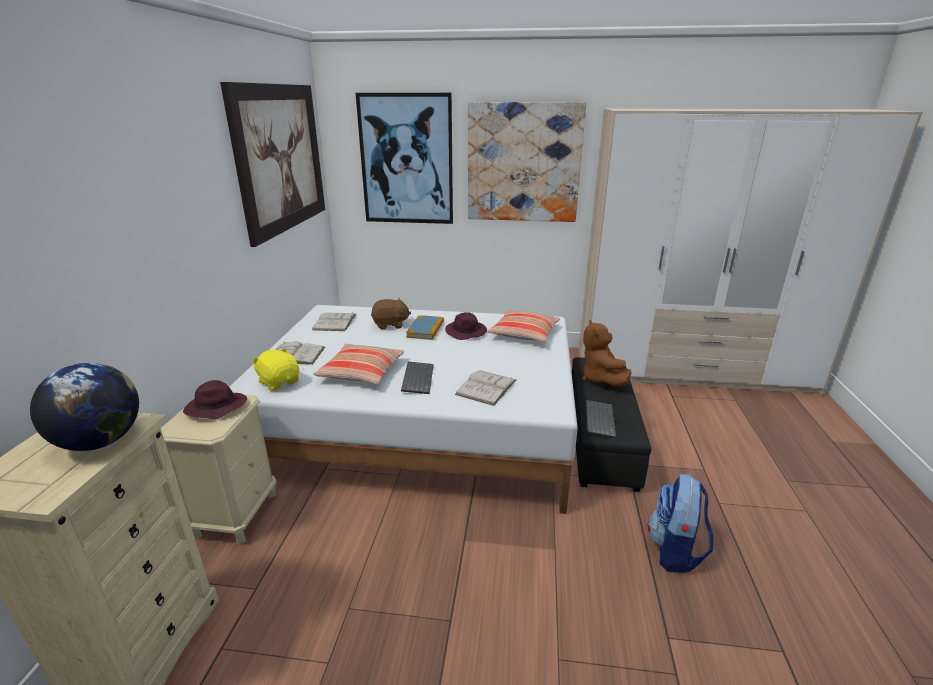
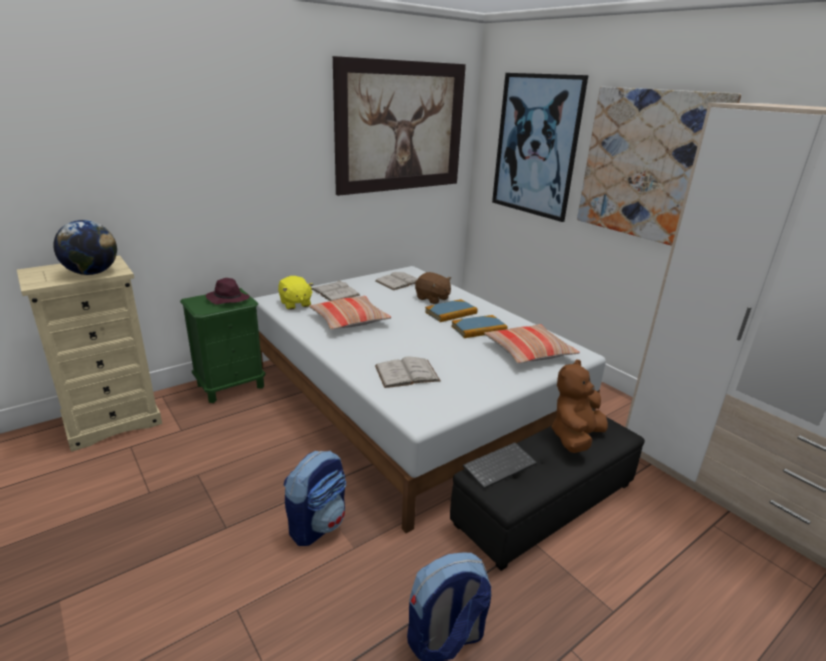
camera: 45 degrees right, 0 degrees up
(235, 514) = (231, 385): beige nightstand -> green nightstand
(279, 382) = (295, 304): yellow plush toy -> yellow plush toy turned 150 degrees clockwise
(417, 378) = (373, 342): keyboard -> none
(466, 332) = (479, 329): purple hat -> book
(509, 556) = (318, 524): none -> backpack

